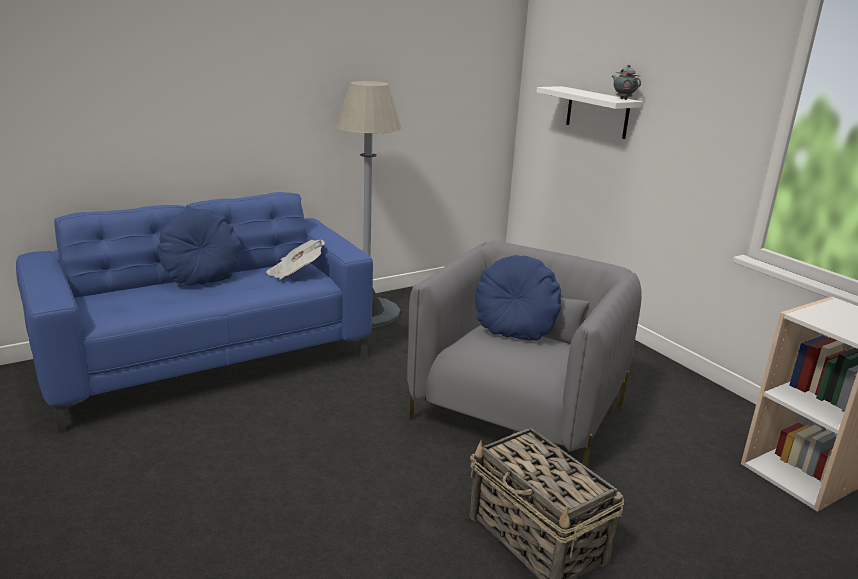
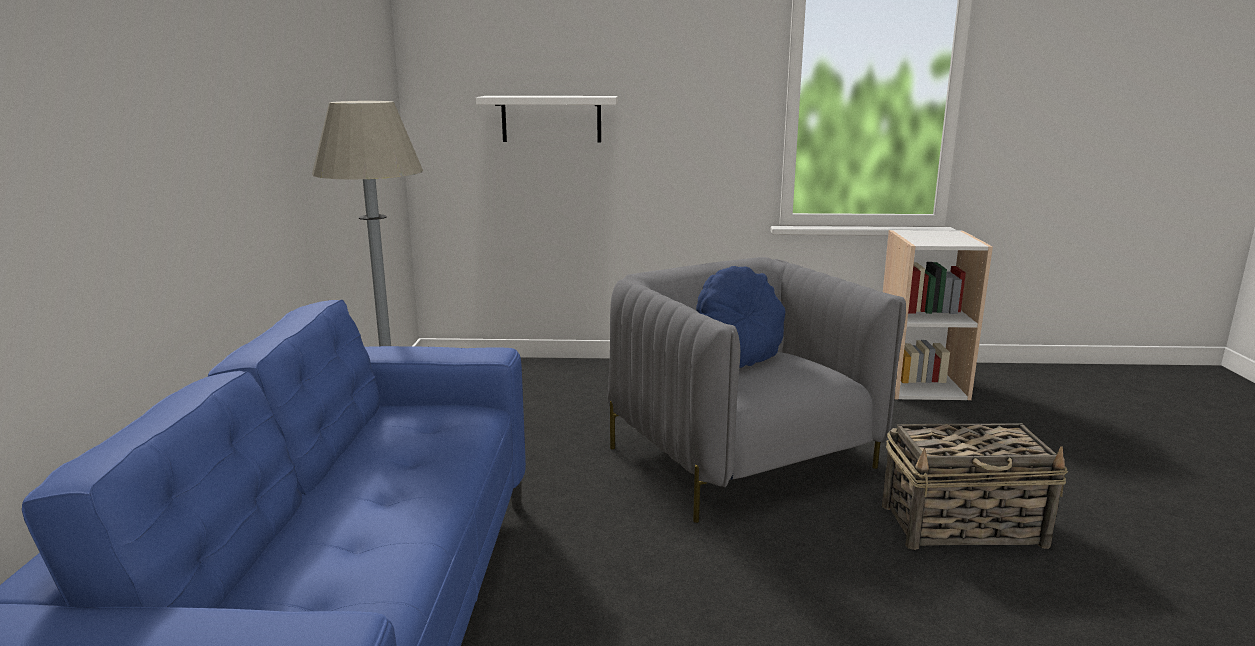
camera: 55 degrees left, 5 degrees down
(202, 280) = (328, 496): blue pillow -> none
(295, 273) = (423, 420): newspaper -> none
(623, 99) = (600, 95): teapot -> none

